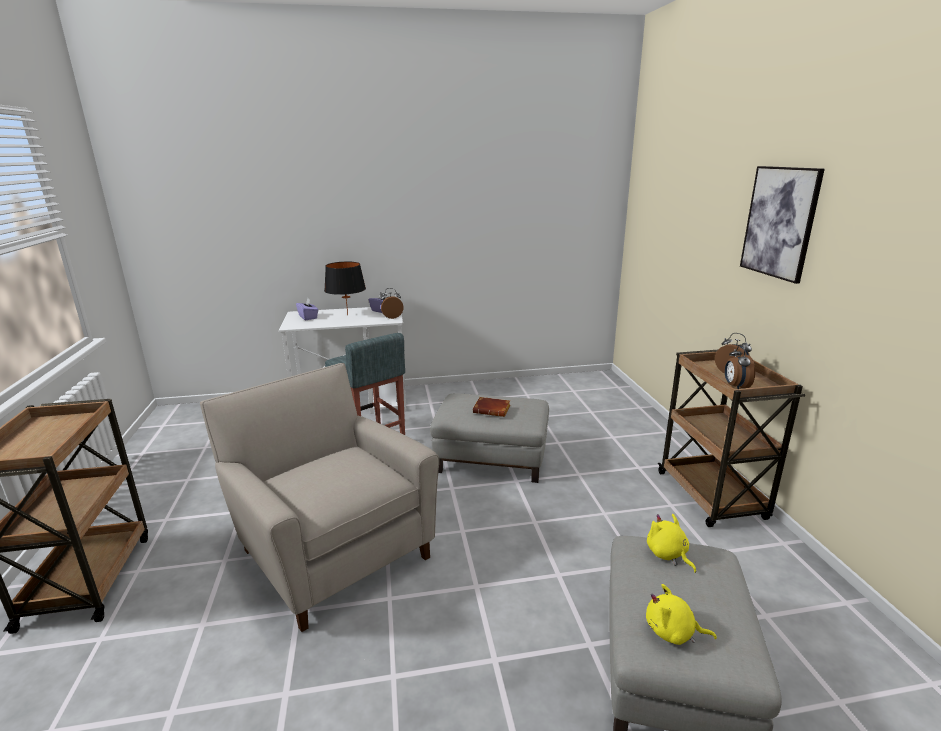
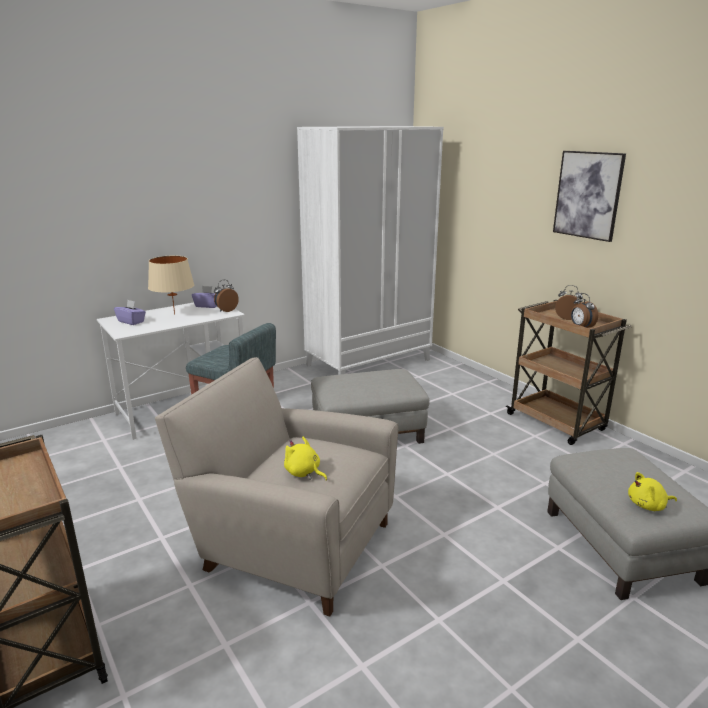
camera: 25 degrees left, 0 degrees up
(347, 315) = (174, 314): black table lamp -> beige table lamp
(493, 410) = (374, 384): brown book -> none
(552, 388) = (369, 362): none -> white wardrobe
(668, 554) = (602, 459): yellow plush toy -> yellow plush toy (304, 473)

